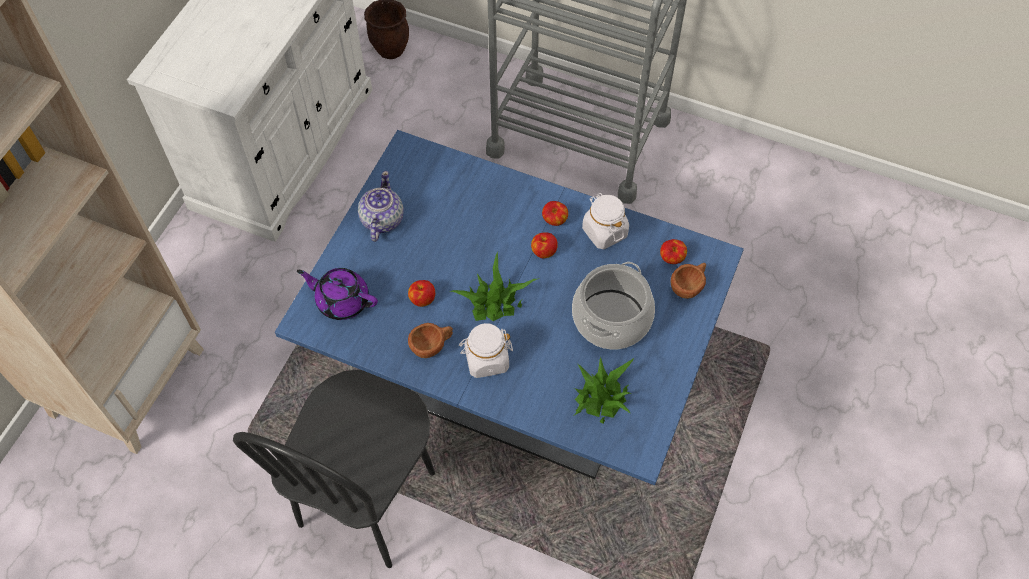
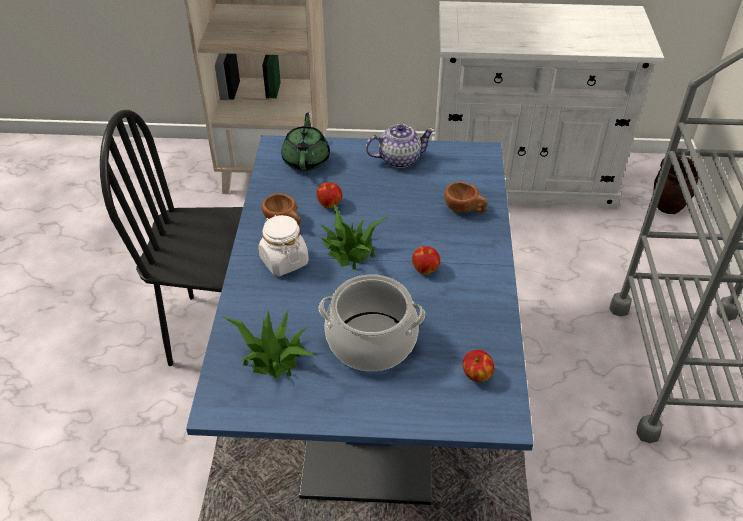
camera: 70 degrees right, 15 degrees down
(342, 300) = (306, 160): purple teapot -> green teapot
(554, 220) = (467, 267): apple -> none
(604, 232) = (477, 309): white jar -> none
(689, 286) = (448, 400): brown cup -> brown cup (465, 209)

